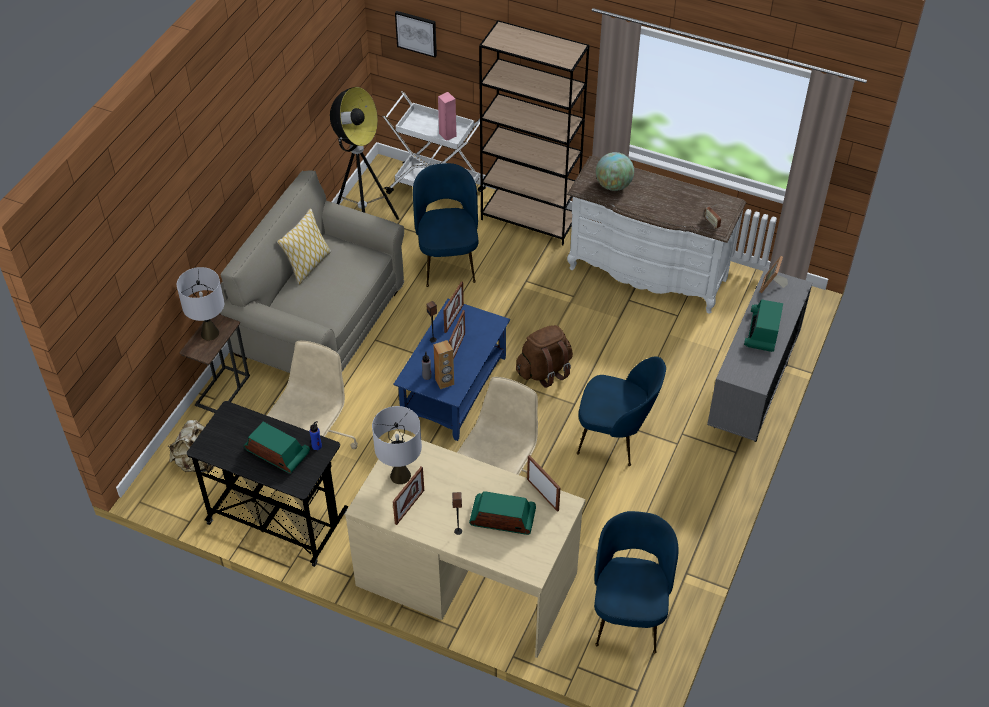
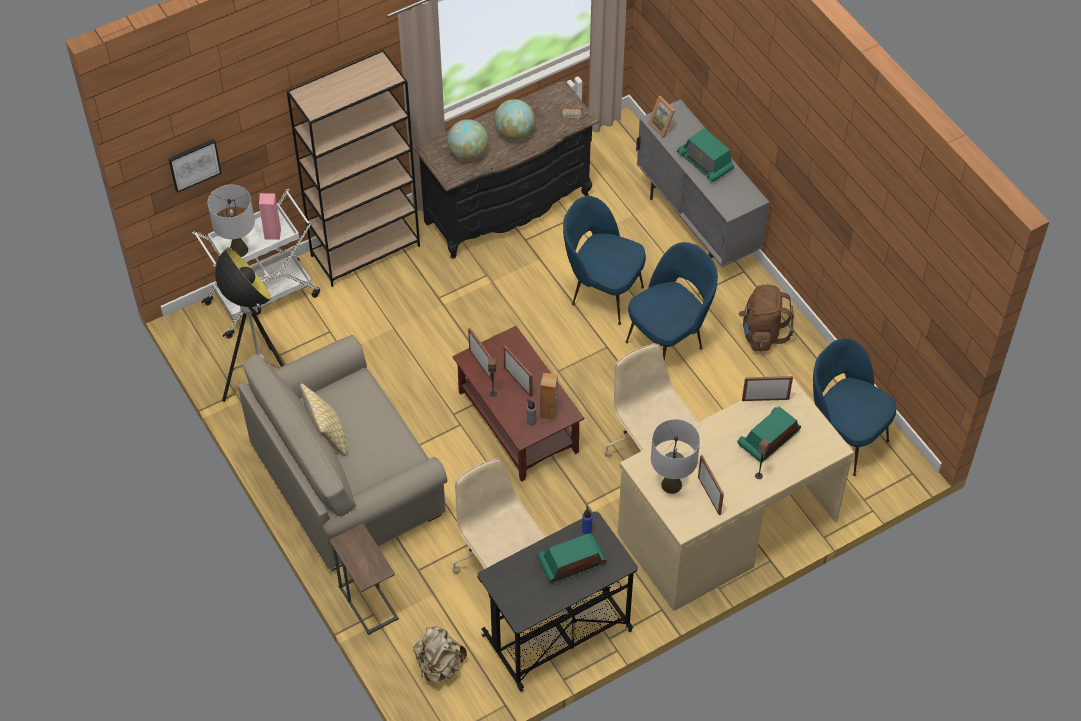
camera: 55 degrees left, 5 degrees up
(209, 333) = (357, 554): grey table lamp -> grey table lamp (238, 250)
(448, 263) = (364, 342): blue chair -> blue chair (602, 293)
(454, 387) = (517, 421): blue coffee table -> brown coffee table
(544, 371) = (553, 346): brown backpack -> brown backpack (762, 333)
(647, 276) = (509, 210): white dresser -> black dresser
(660, 200) = (514, 133): none -> globe

